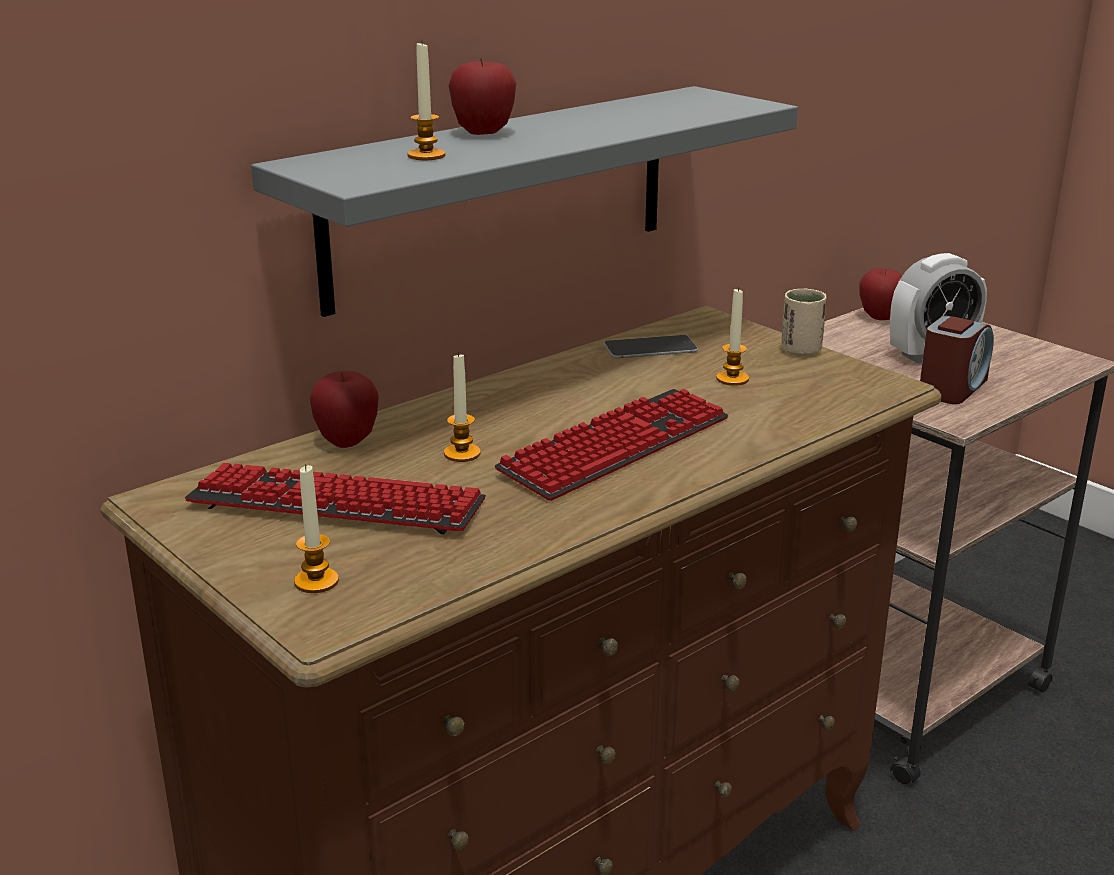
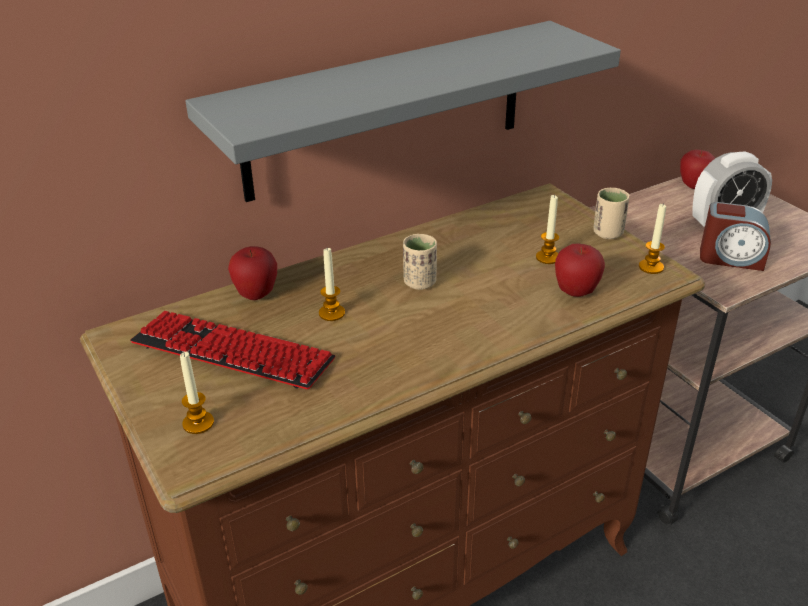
camera: 10 degrees right, 10 degrees up
(426, 156) = (312, 97): candle -> candle (651, 267)
(483, 133) = (365, 72): apple -> apple (575, 292)
(571, 414) = (419, 282): none -> beige cup
(616, 446) = (443, 316): keyboard -> none
(650, 347) = (496, 222): phone -> none
(952, 388) = (731, 258): alarm clock -> alarm clock turned 60 degrees clockwise

